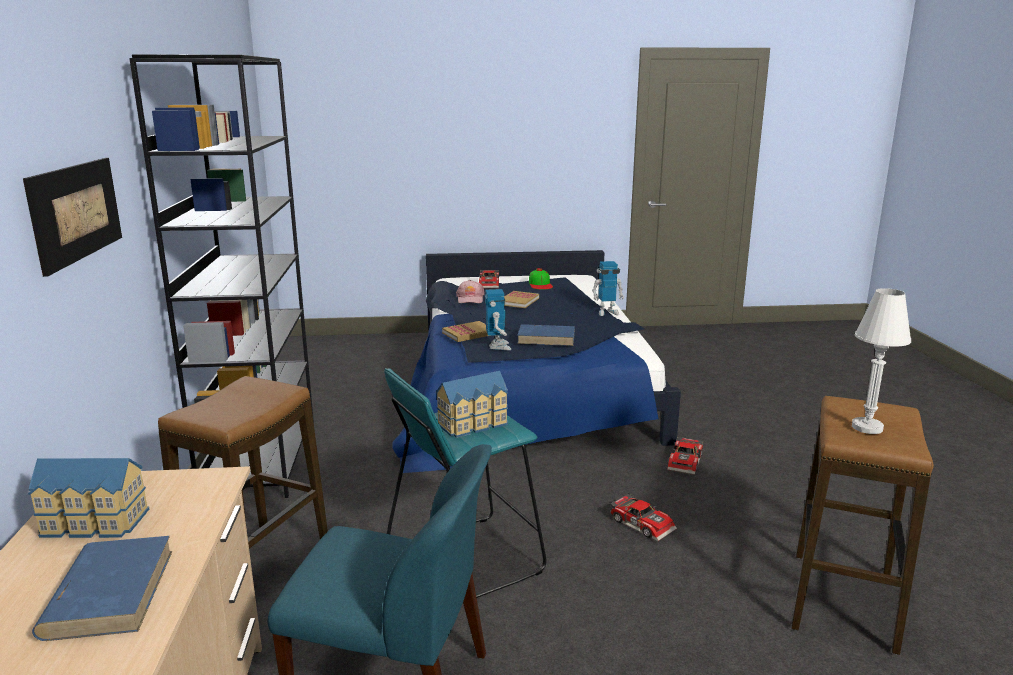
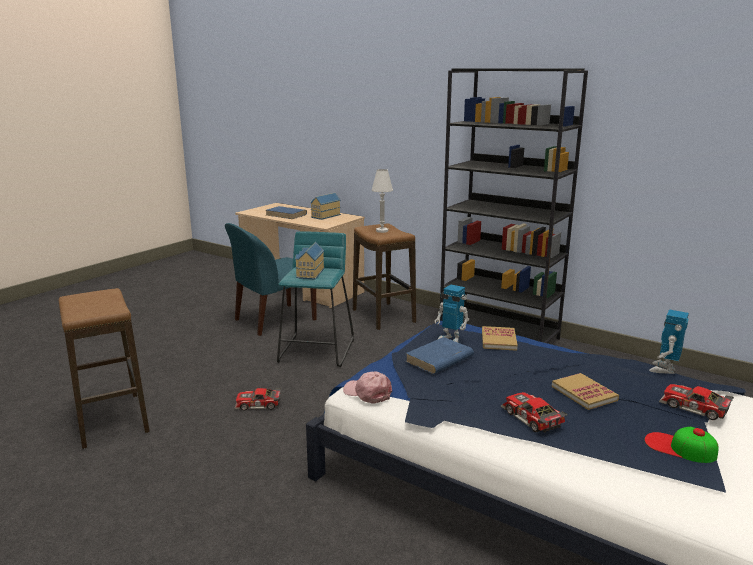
camera: 130 degrees right, 0 degrees up
(76, 211) = (408, 133): picture -> none
(470, 299) = (618, 372): pink cap -> pink cap (368, 393)
(607, 312) = (486, 427): toy robot -> toy robot (664, 369)
(686, 462) = (280, 465): toy car -> toy car (530, 419)
(867, 427) = (96, 301): white table lamp -> white table lamp (382, 231)

